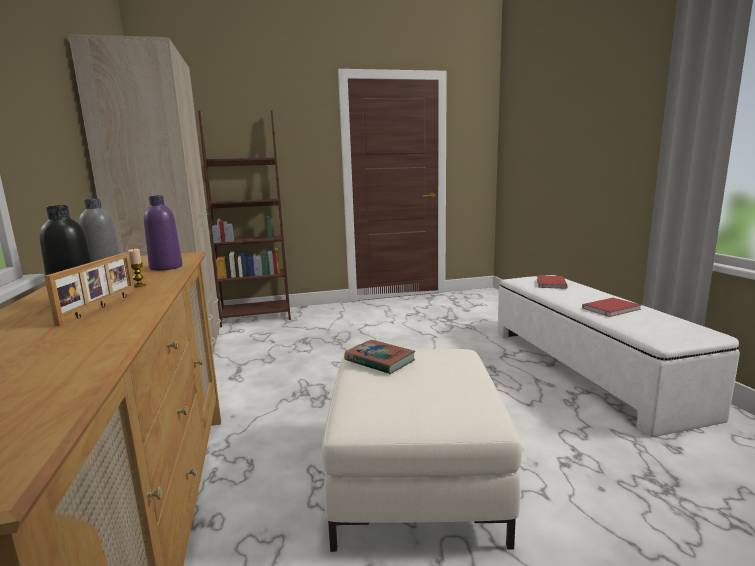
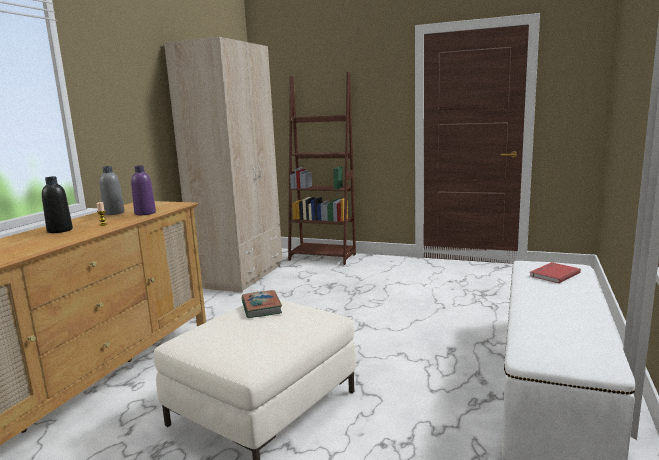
camera: 35 degrees right, 0 degrees up
(101, 307) = (59, 235): picture frame -> none
(612, 309) = (554, 315): red book -> none

